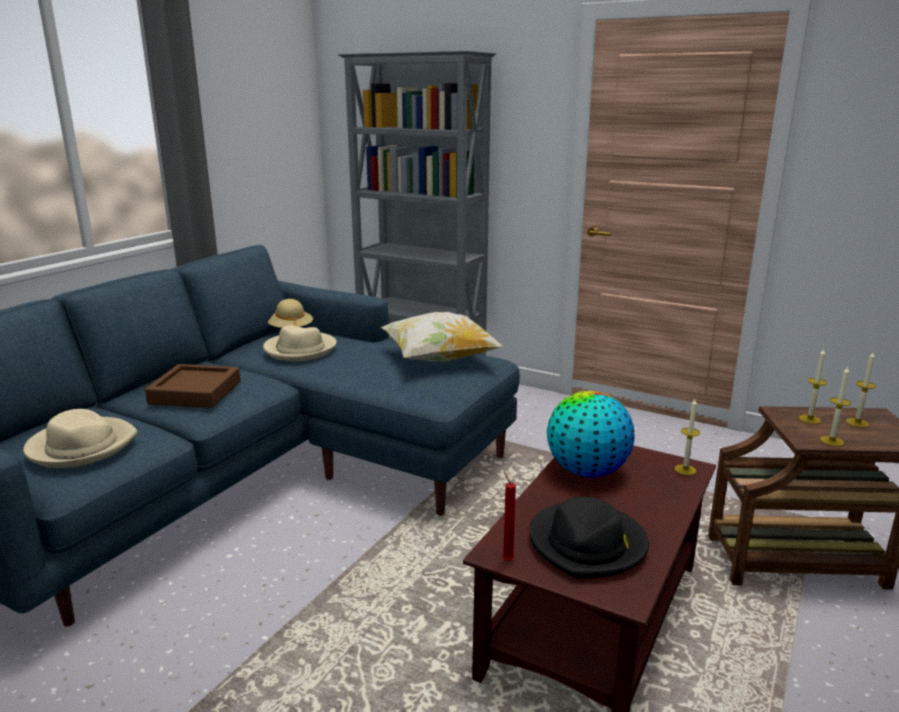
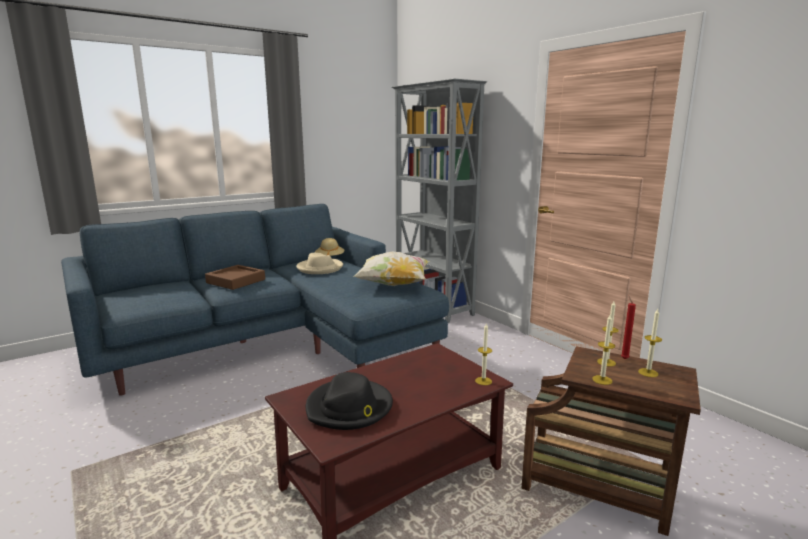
camera: 25 degrees right, 5 degrees down
(81, 446) = (150, 296): beige hat -> none
(506, 560) = (288, 403): red candle -> red candle (624, 358)
(586, 471) = (410, 366): globe -> none

